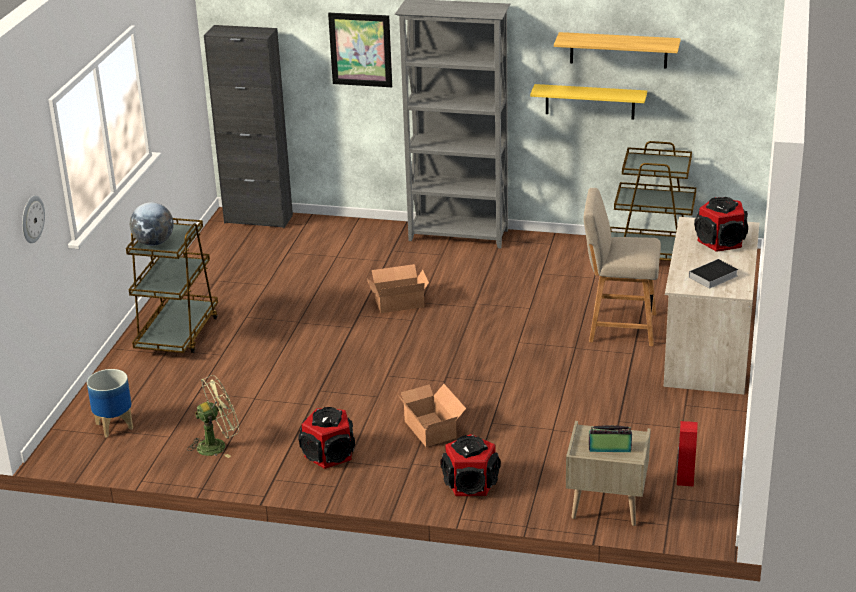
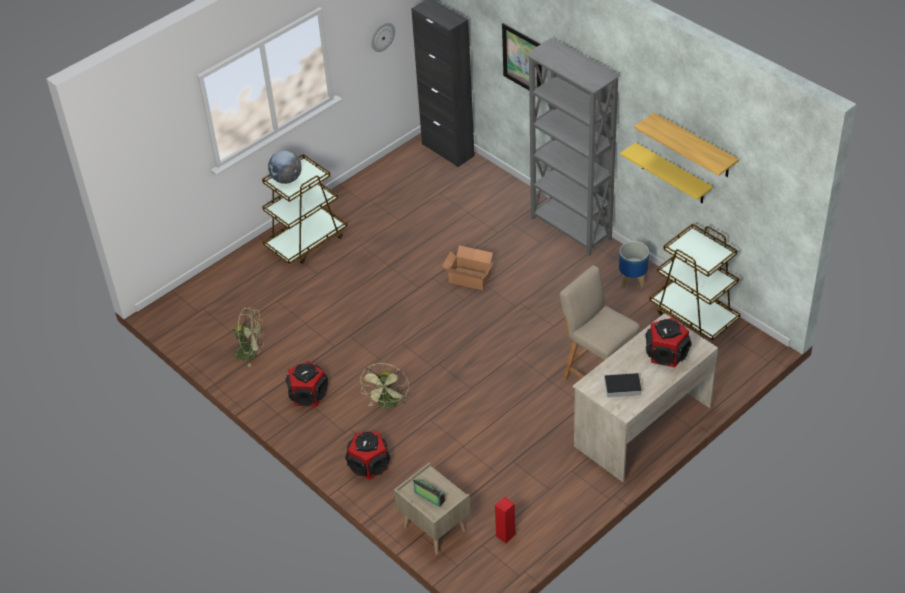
camera: 35 degrees right, 15 degrees up
(31, 219) = (164, 158): wall clock -> wall clock (382, 36)
(115, 426) = (208, 306): planter -> planter (633, 280)
(431, 428) = (388, 405): cardboard box -> green fan

